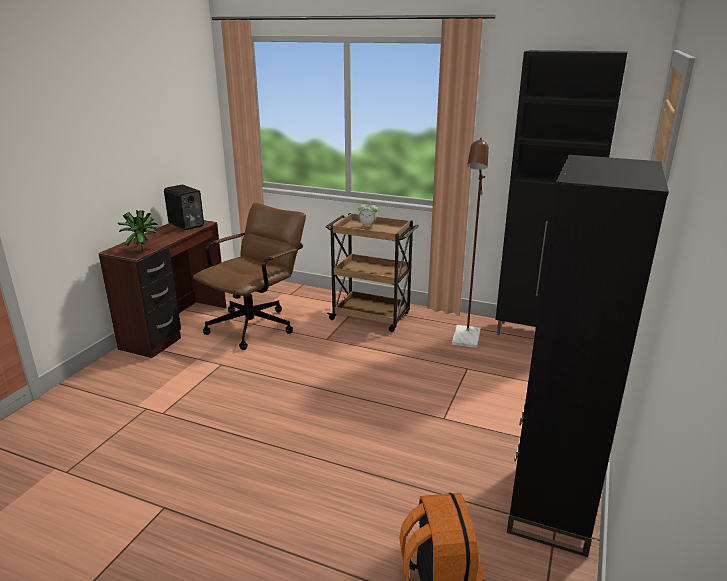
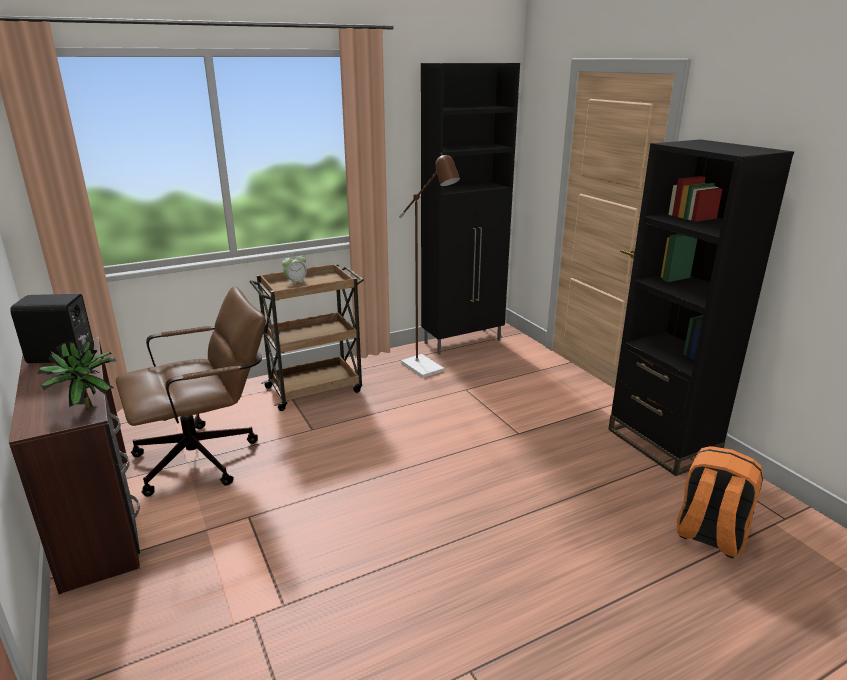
camera: 50 degrees left, 0 degrees up
(257, 324) = (207, 457): brown office chair -> brown office chair turned 75 degrees clockwise

